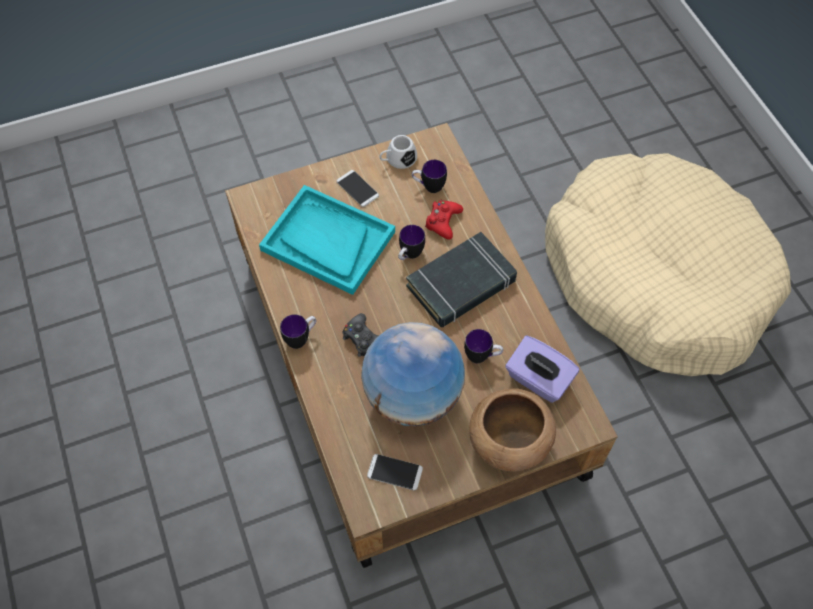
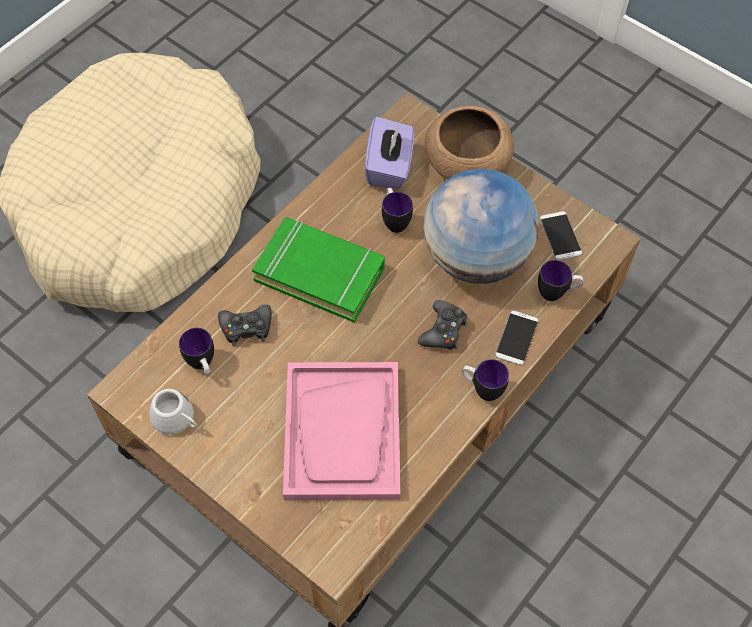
camera: 120 degrees left, 0 degrees up
(327, 241) = (343, 432): turquoise tray -> pink tray
(357, 188) = (247, 441): phone -> phone (516, 338)
(409, 255) = (312, 339): mug -> mug (557, 293)
(443, 222) = (246, 328): red game controller -> black game controller
(461, 284) = (320, 273): black book -> green book

